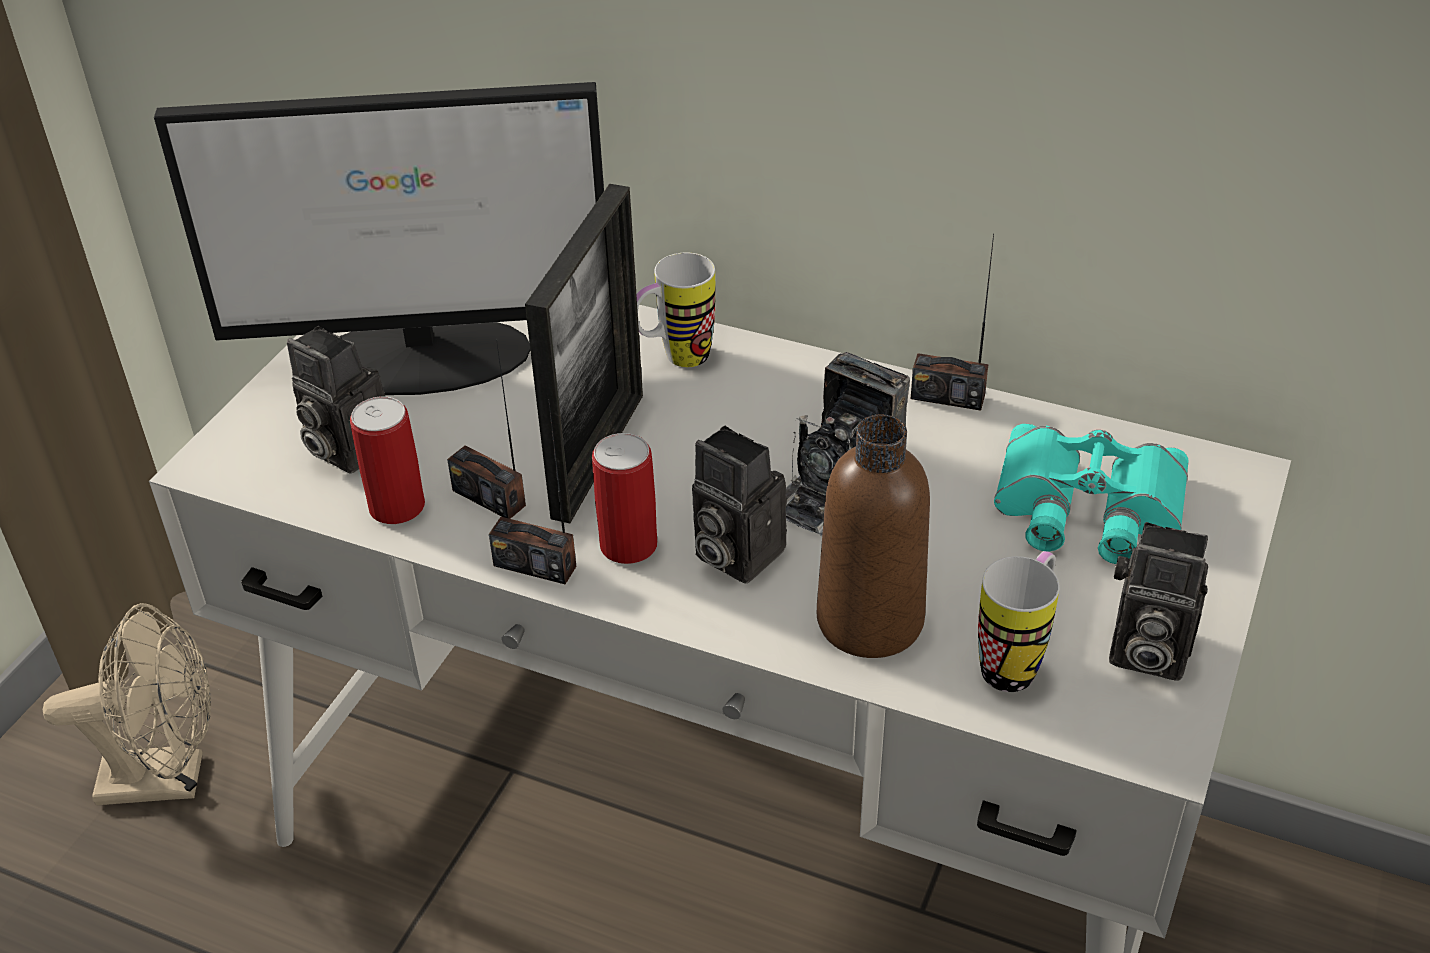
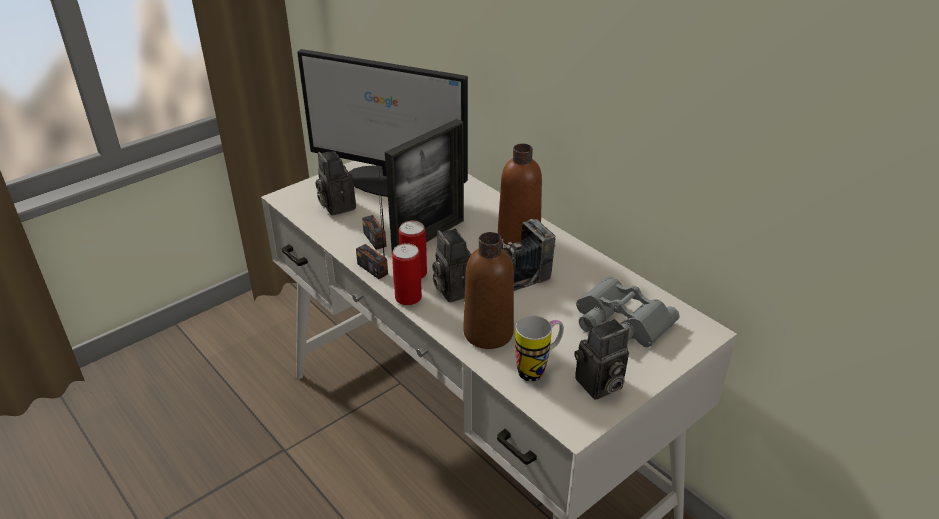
camera: 25 degrees right, 5 degrees down
(169, 778) = (272, 337): beige fan -> none
(397, 506) = (339, 232): can -> can (408, 297)
(675, 359) = (487, 211): mug -> none
(775, 393) = (519, 235): none -> brown bottle
(947, 396) = (593, 259): radio -> none
(1086, 509) = (619, 322): turquoise binoculars -> grey binoculars
(1143, 651) = (598, 386): camera -> camera turned 75 degrees counterclockwise

